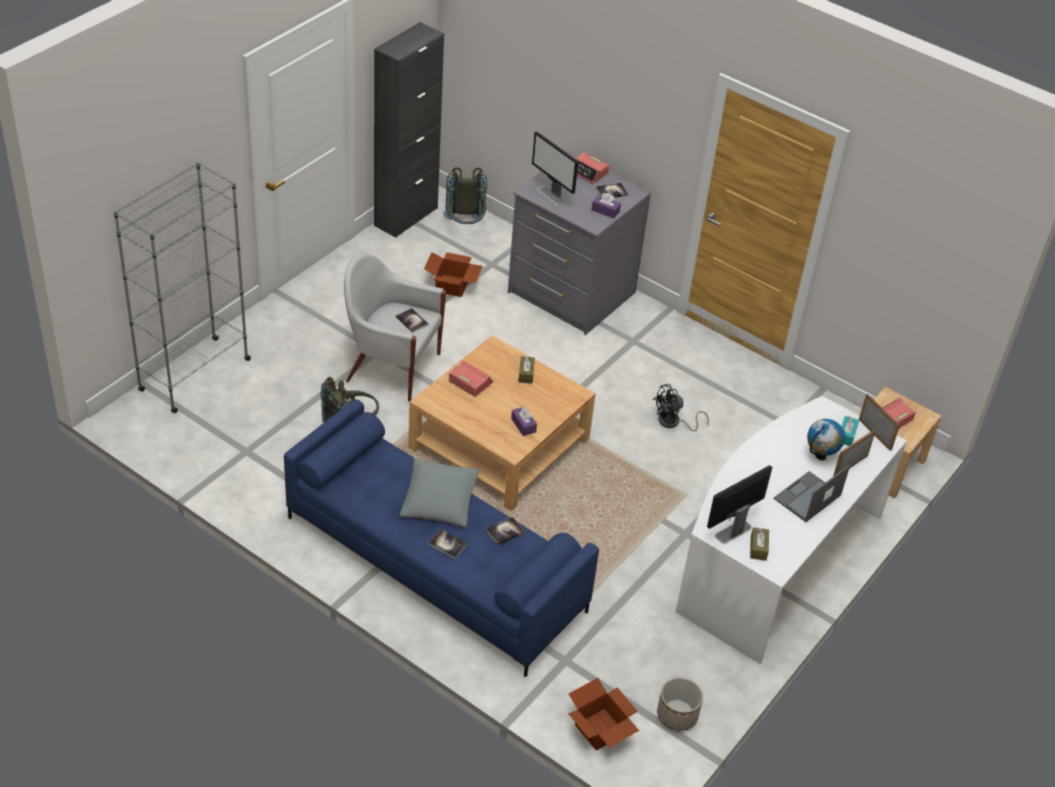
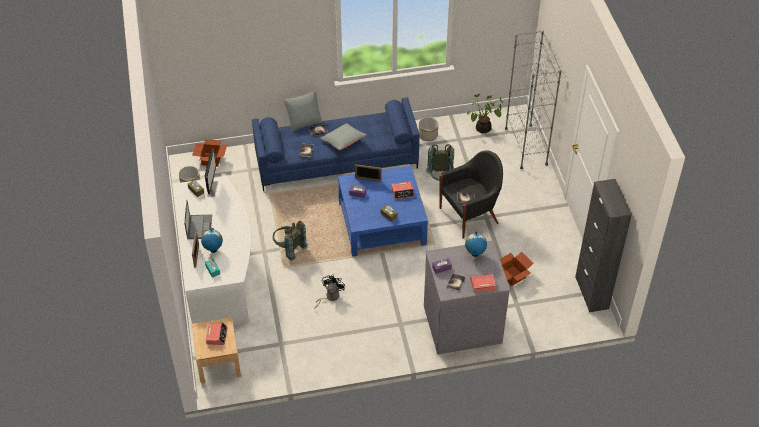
camera: 135 degrees right, 5 degrees up
(199, 436) = (483, 129): none -> potted plant
(271, 490) = (428, 135): none -> planter
(391, 367) = (470, 215): white armchair -> black armchair
(444, 578) = (304, 121): none -> grey pillow
(465, 226) = (561, 314): grey backpack -> grey backpack (289, 248)
(499, 443) = (382, 223): beige coffee table -> blue coffee table
(552, 196) = (475, 254): monitor -> globe
(875, 434) = (201, 281): picture frame -> picture frame (368, 179)

